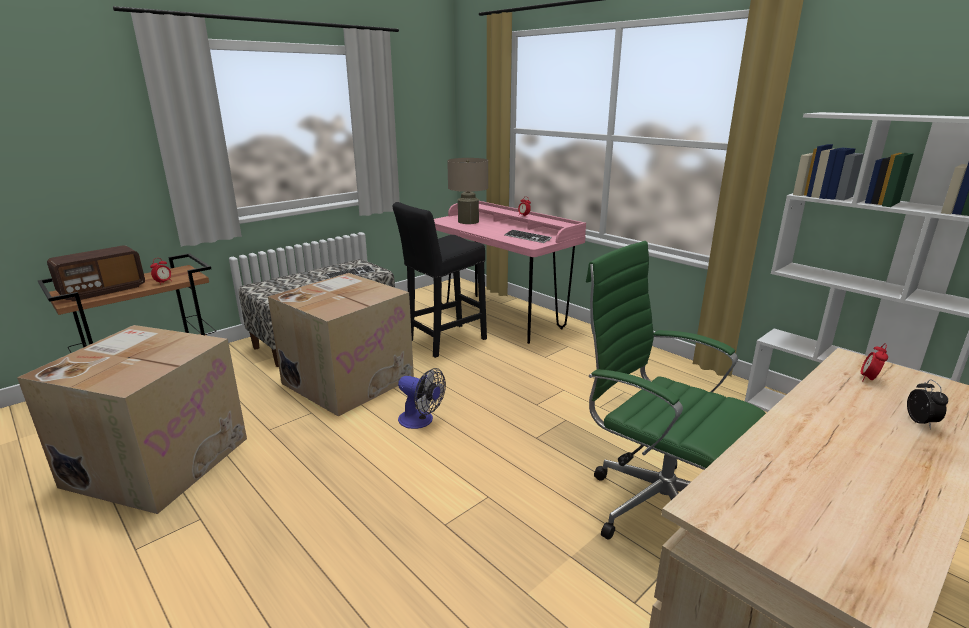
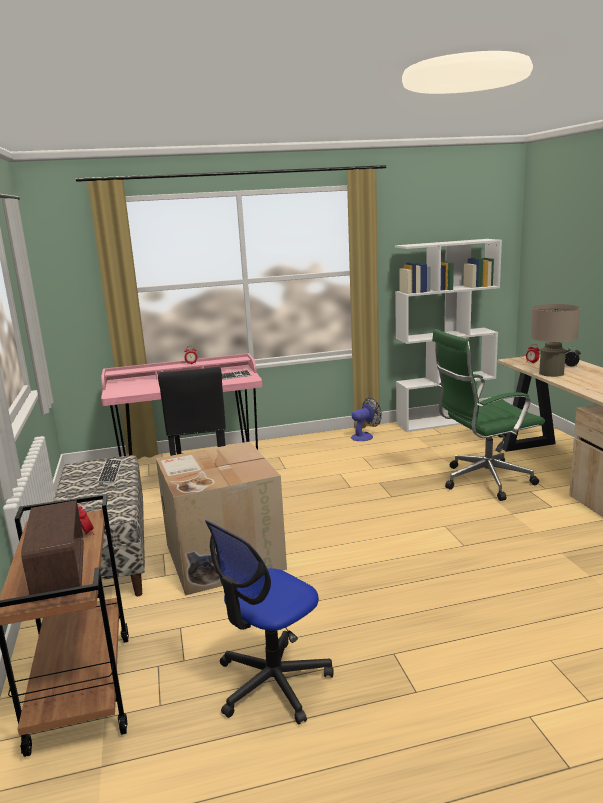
camera: 60 degrees left, 5 degrees down
(158, 460) = (272, 683): cardboard box -> office chair
(421, 421) = (331, 533): fan -> fan (365, 436)
(468, 221) = (140, 386): beige table lamp -> beige table lamp (551, 373)

